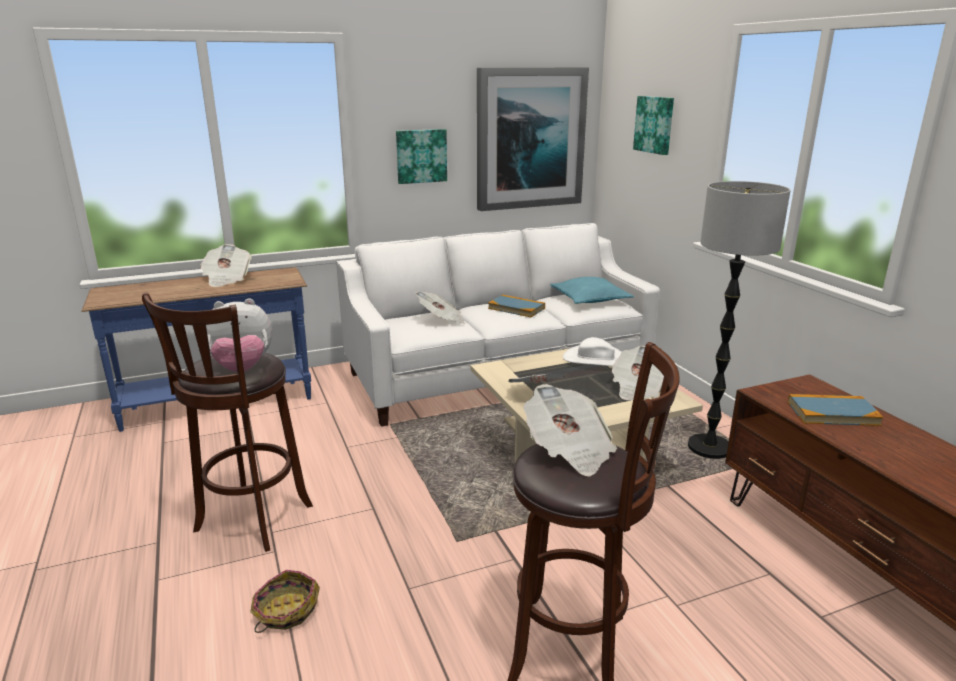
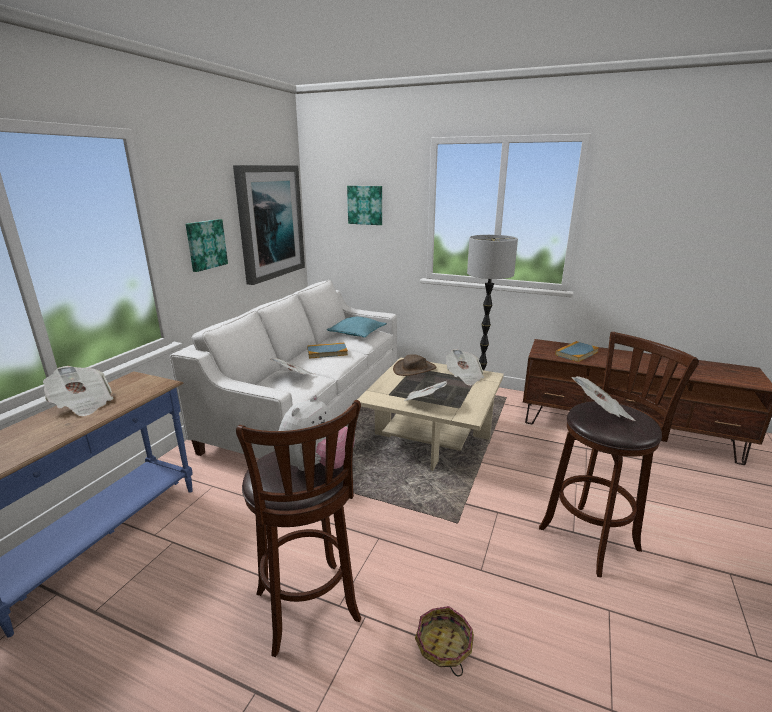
camera: 45 degrees left, 0 degrees up
(595, 359) = (414, 369): white hat -> brown hat

